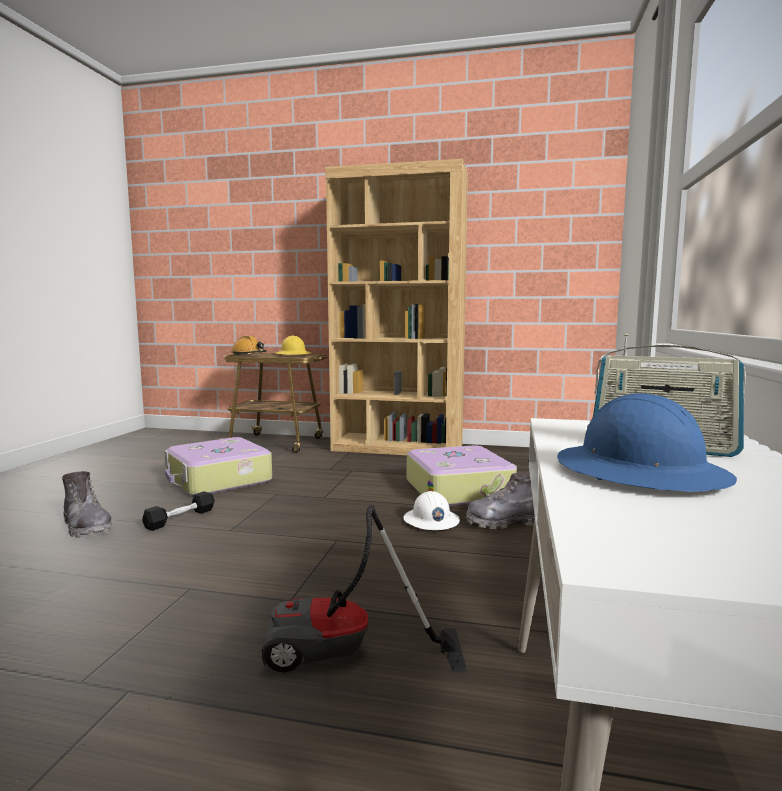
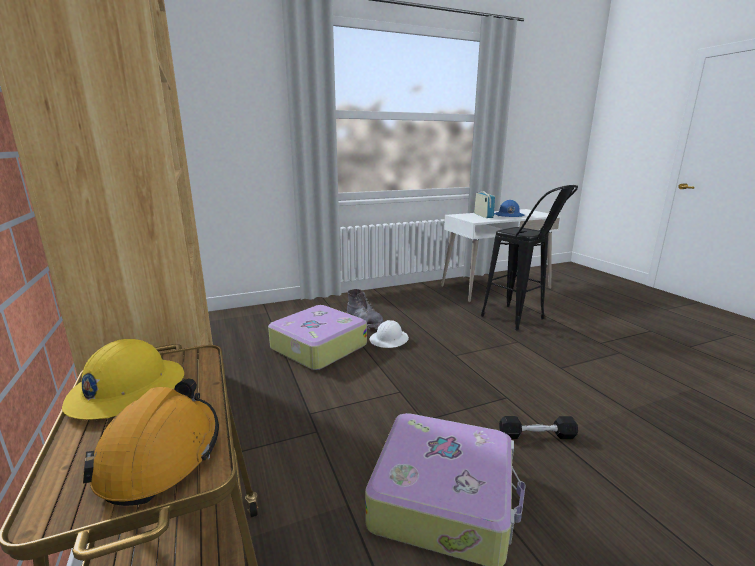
camera: 125 degrees left, 10 degrees up
(87, 527) = (635, 478): grey boot -> none
(345, 657) = (520, 321): vacuum cleaner -> black stool

